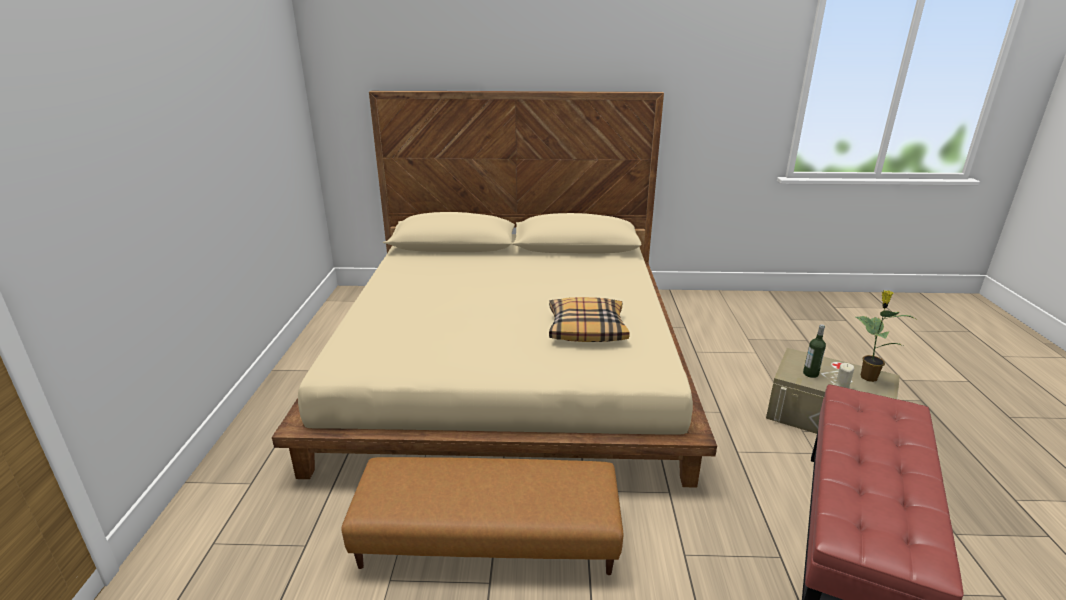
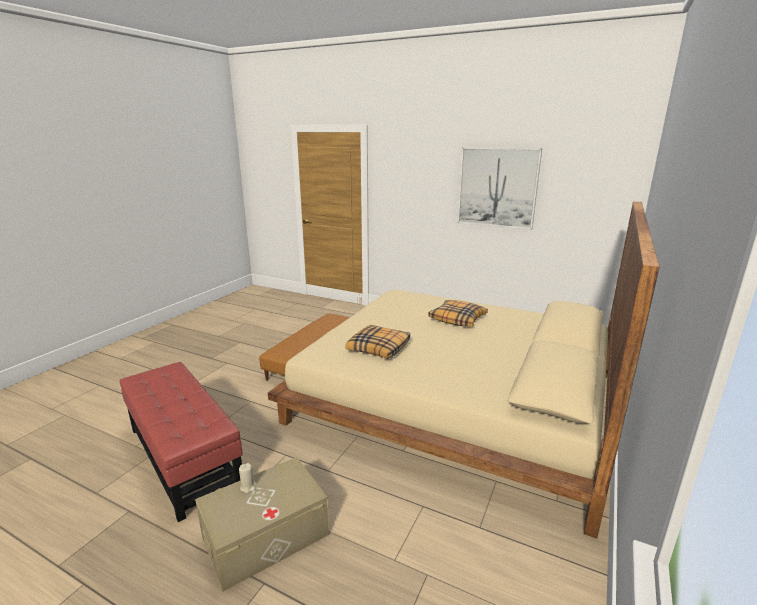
camera: 115 degrees right, 5 degrees down
(214, 121) = (497, 187): none -> picture
(448, 296) = (458, 319): none -> pillow
(810, 374) = (280, 481): bottle -> none
(867, 376) = (239, 519): potted plant -> none

